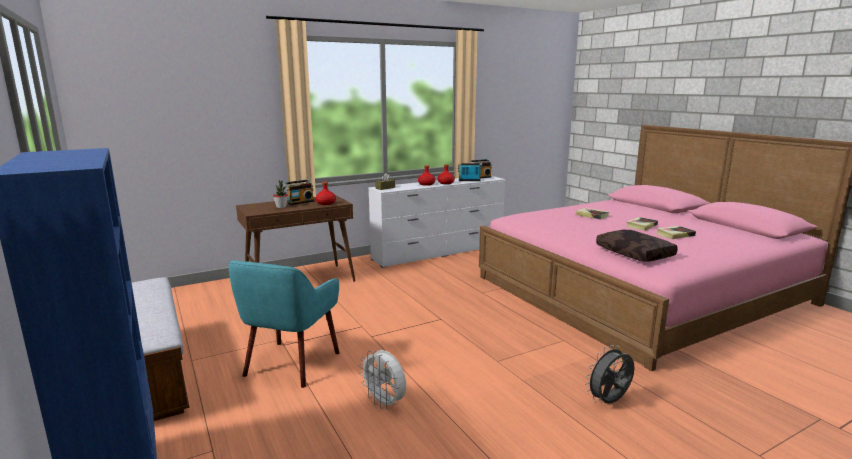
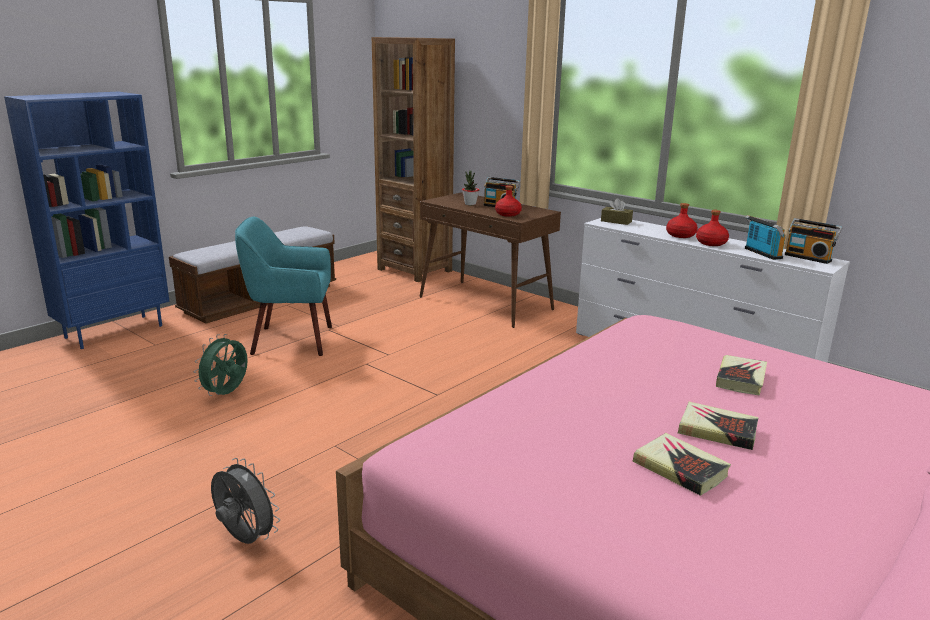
camera: 70 degrees right, 5 degrees up
(187, 293) = (415, 270): none -> brown bookcase
(385, 403) = (226, 394): white fan -> green fan
(635, 253) = (496, 420): brown pillow -> none

